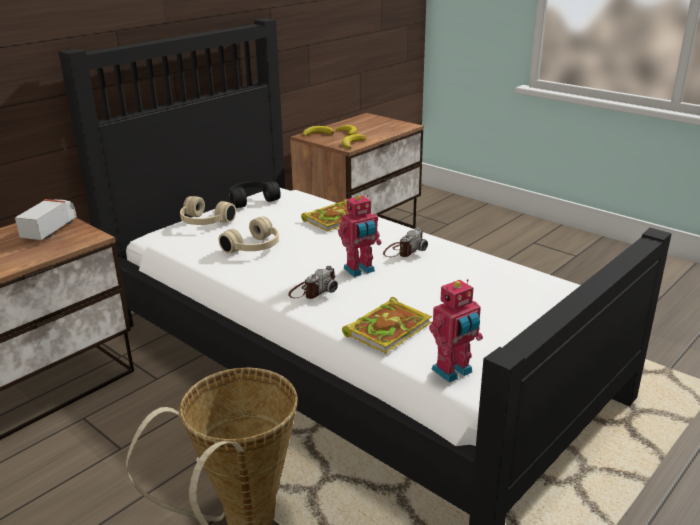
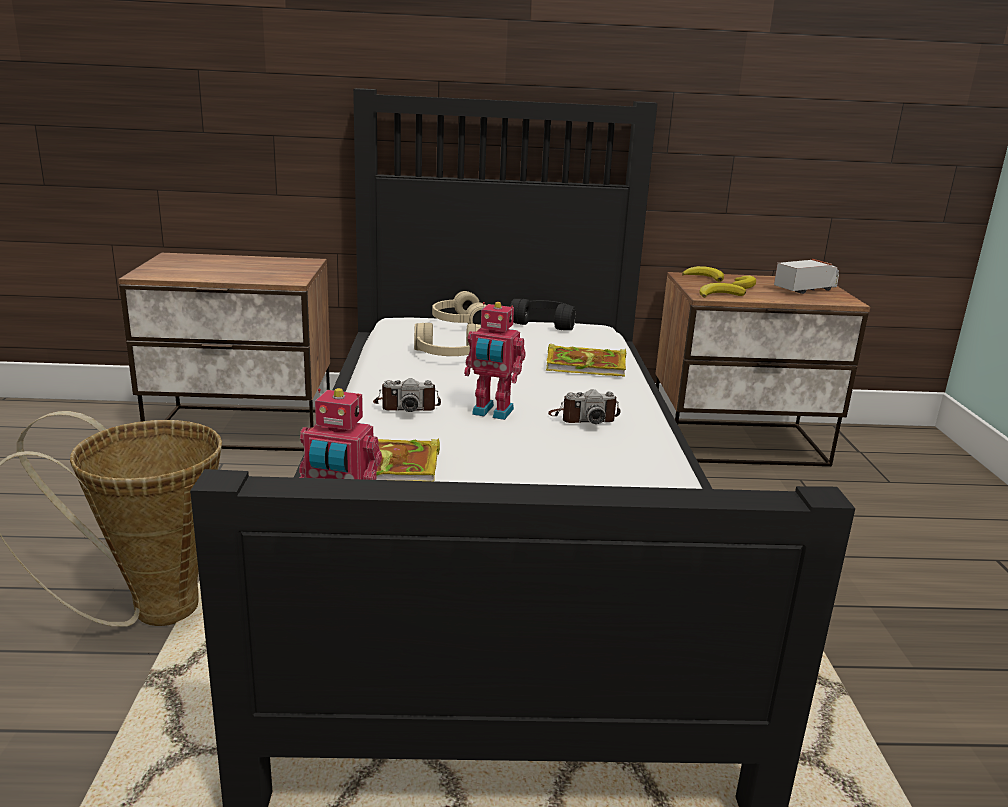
camera: 45 degrees right, 5 degrees down
(51, 230) = (282, 267): toy truck -> toy truck (806, 290)

